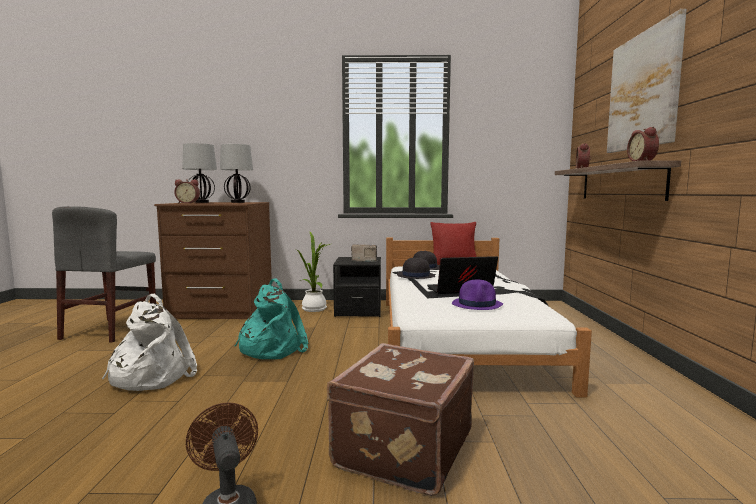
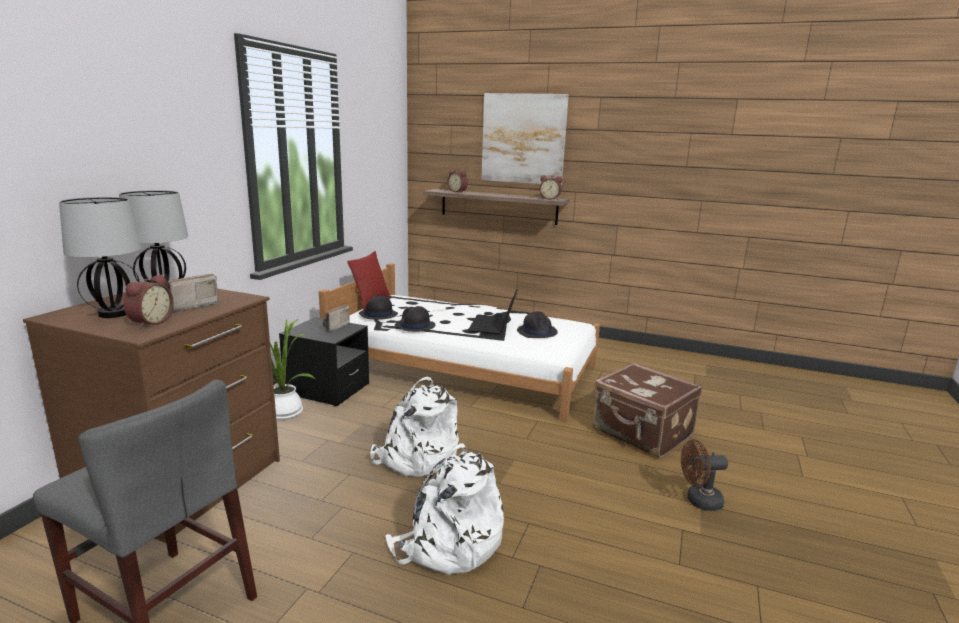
camera: 70 degrees left, 10 degrees up
(219, 203) = (190, 306): none -> radio
(271, 349) = (416, 458): turquoise backpack -> white backpack
(477, 304) = (537, 332): purple hat -> black hat

